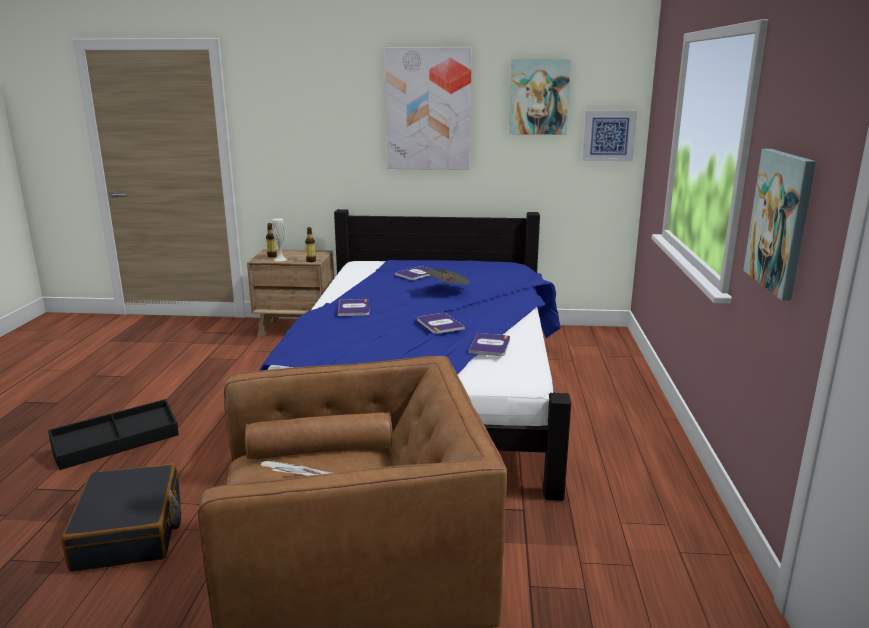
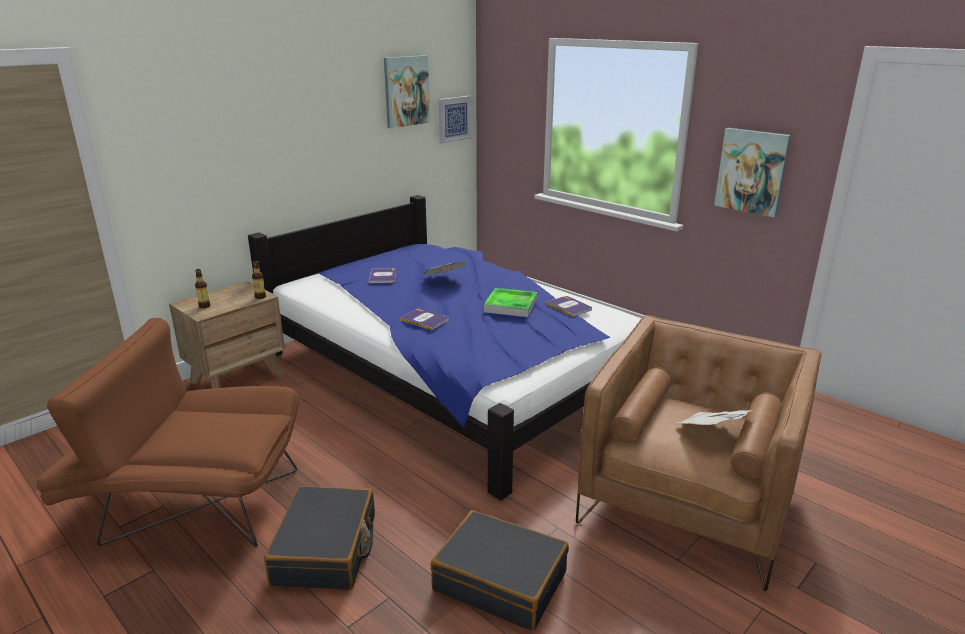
camera: 50 degrees left, 5 degrees up
(117, 445) = (326, 550): black storage box -> black suitcase
(135, 381) = (191, 502): none -> brown armchair
(280, 259) = (224, 306): white vase -> none
(428, 109) = (320, 113): picture -> none
(439, 324) = (510, 306): book -> tray

